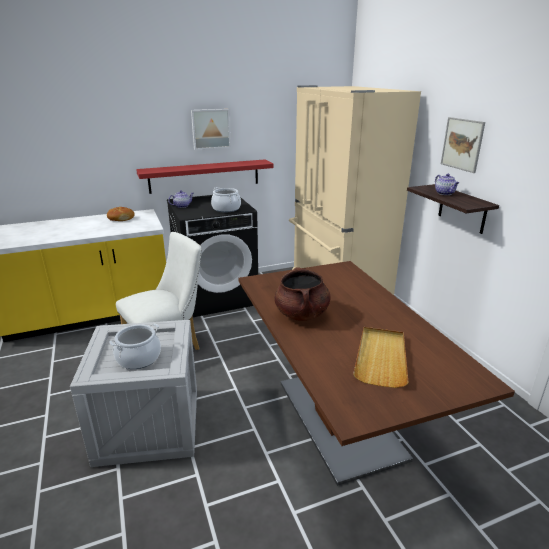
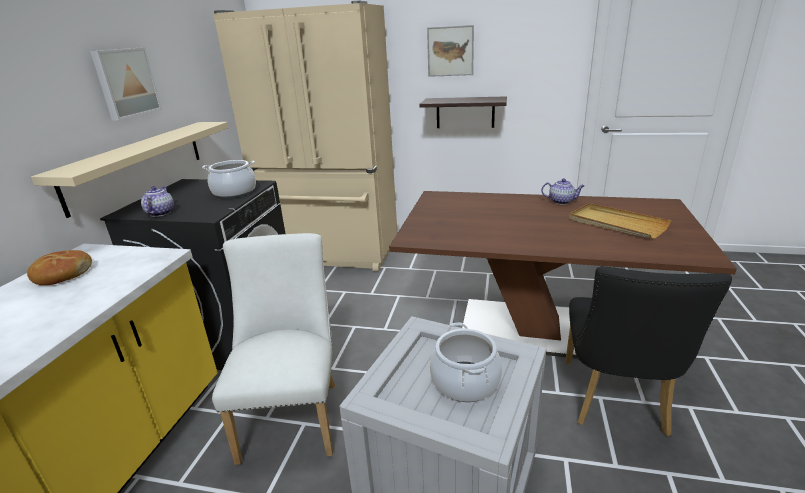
camera: 55 degrees left, 0 degrees up
(204, 176) = (138, 163): red shelf -> beige shelf
(279, 492) = (615, 402): none -> black chair
(302, 314) = (513, 234): brown cooking pot -> none
(445, 193) = (457, 100): teapot -> teapot (561, 201)

